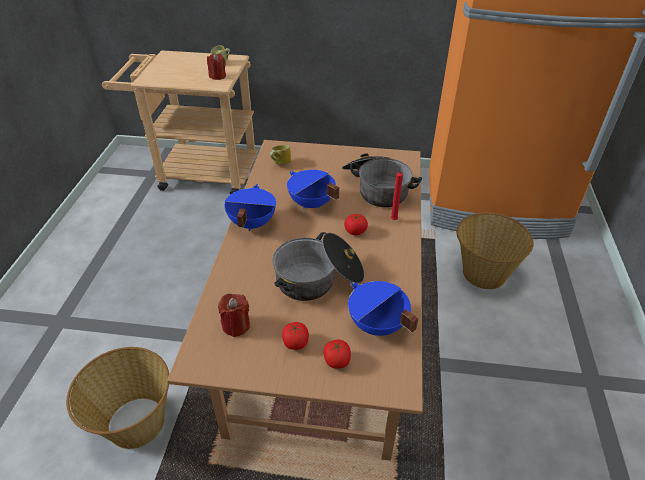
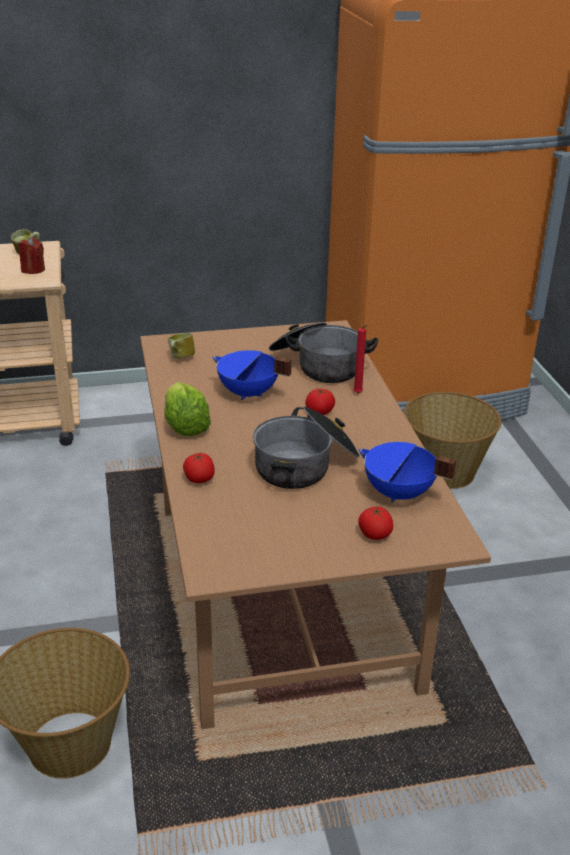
camera: 20 degrees left, 10 degrees down
(236, 325) = (236, 528): red candle -> none
(251, 223) = (185, 426): blue cooking pot -> lettuce
(295, 343) = (318, 529): tomato -> tomato (199, 479)

